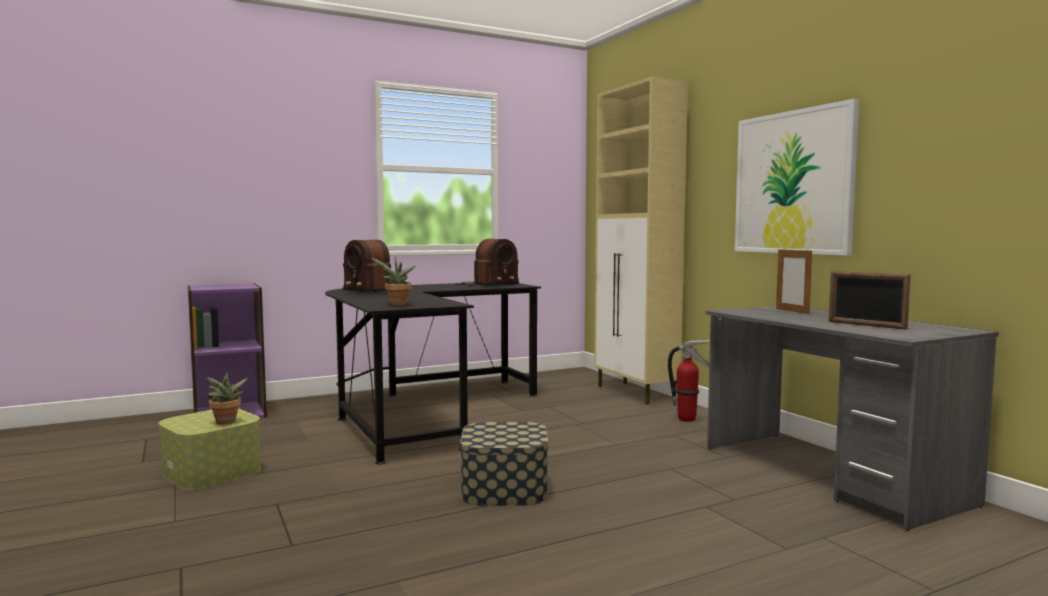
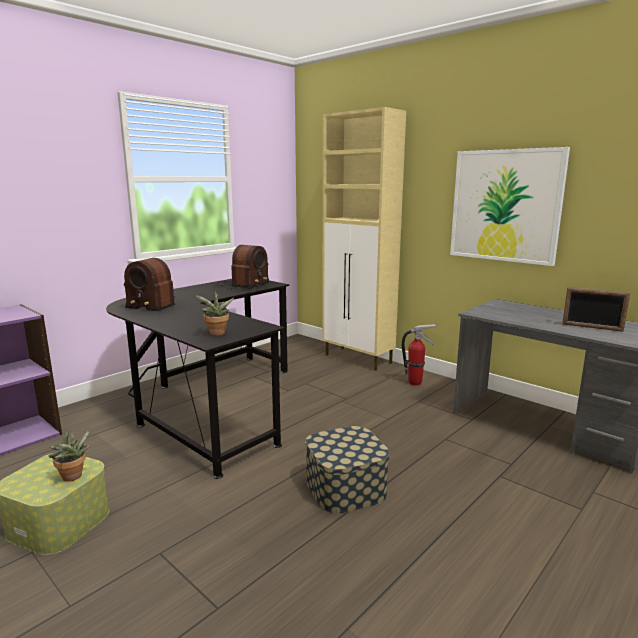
camera: 20 degrees left, 10 degrees up
(792, 311) = (515, 309): picture frame -> none

